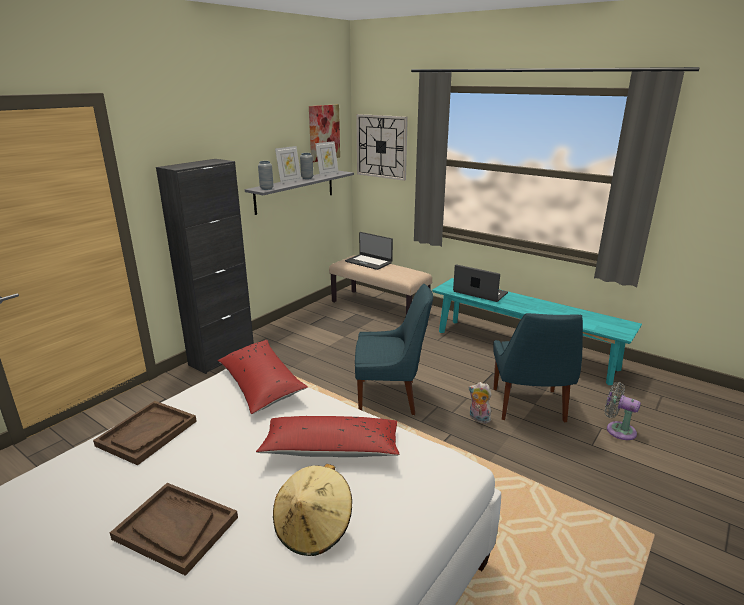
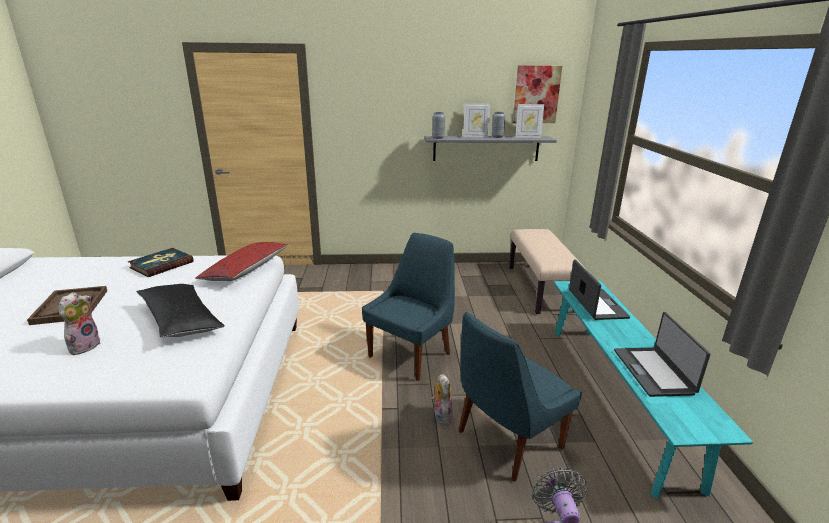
camera: 50 degrees right, 0 degrees up
(147, 433) = (161, 264): brown tray -> book
(222, 357) = (369, 270): black cabinet -> none
(313, 528) = (84, 345): beige hat -> plush toy
(331, 449) = (181, 320): red pillow -> black pillow
(369, 262) = (544, 238): laptop -> laptop (654, 371)
(381, 146) = (595, 116): wall clock -> none
(390, 397) = (411, 354): blue chair -> blue chair turned 105 degrees counterclockwise

